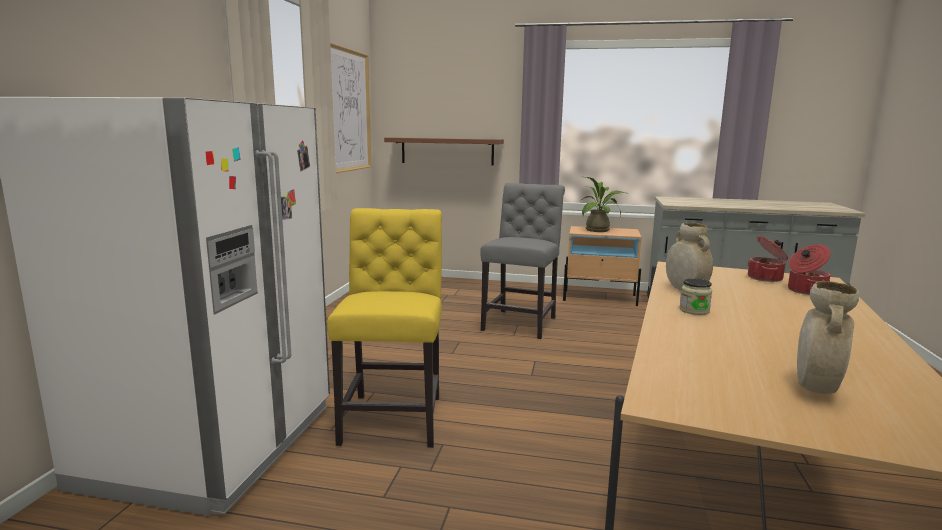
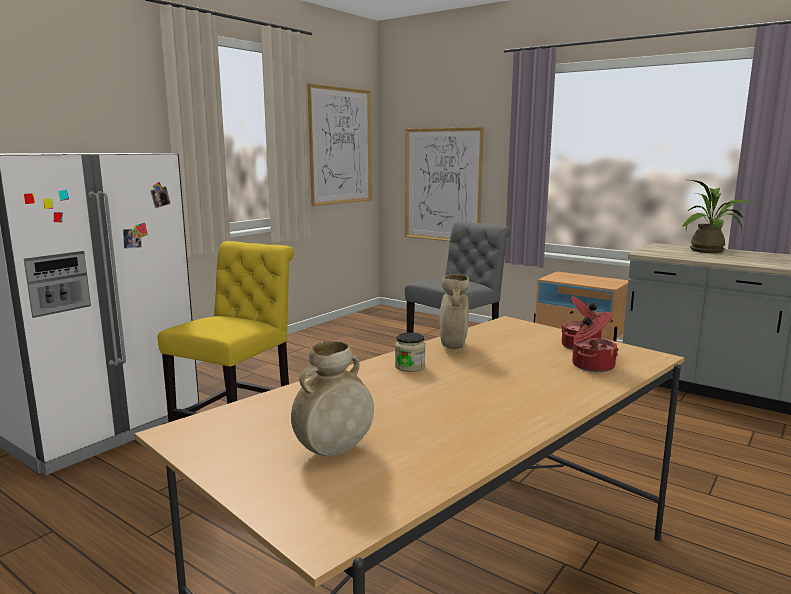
camera: 25 degrees right, 0 degrees up
(447, 151) = (442, 185): brown shelf -> picture
(600, 230) = (580, 278): potted plant -> potted plant (711, 251)

